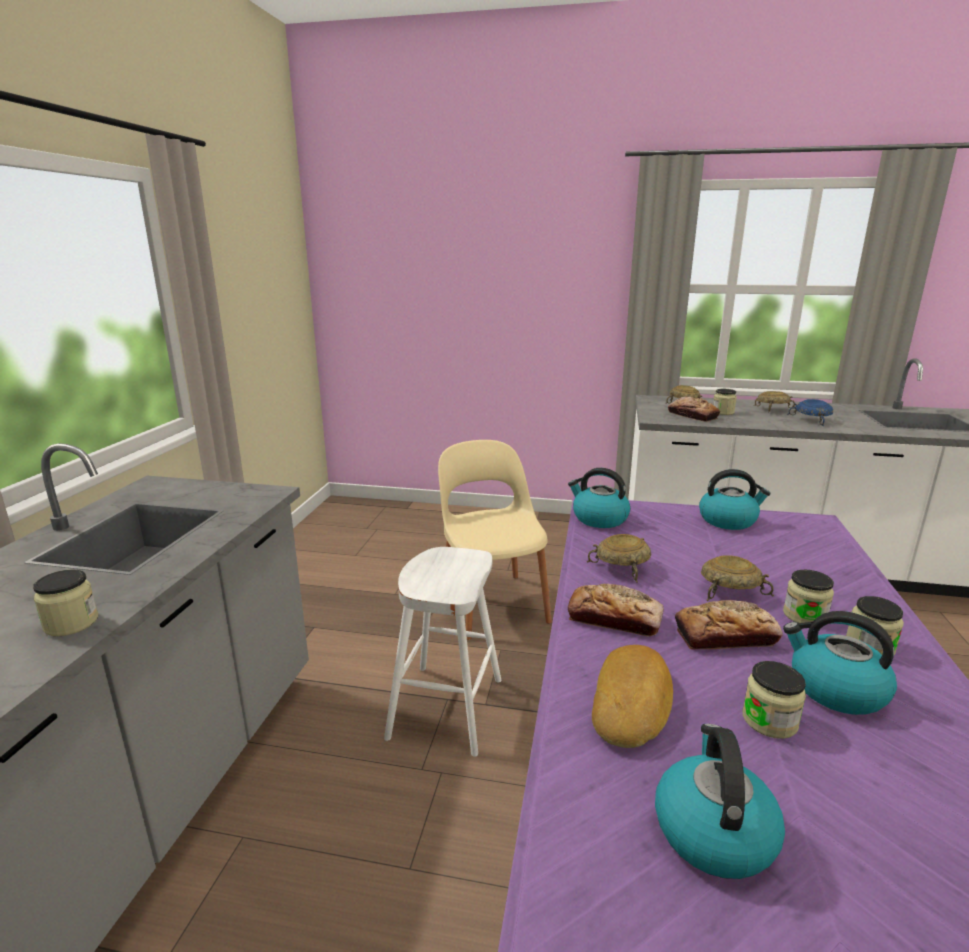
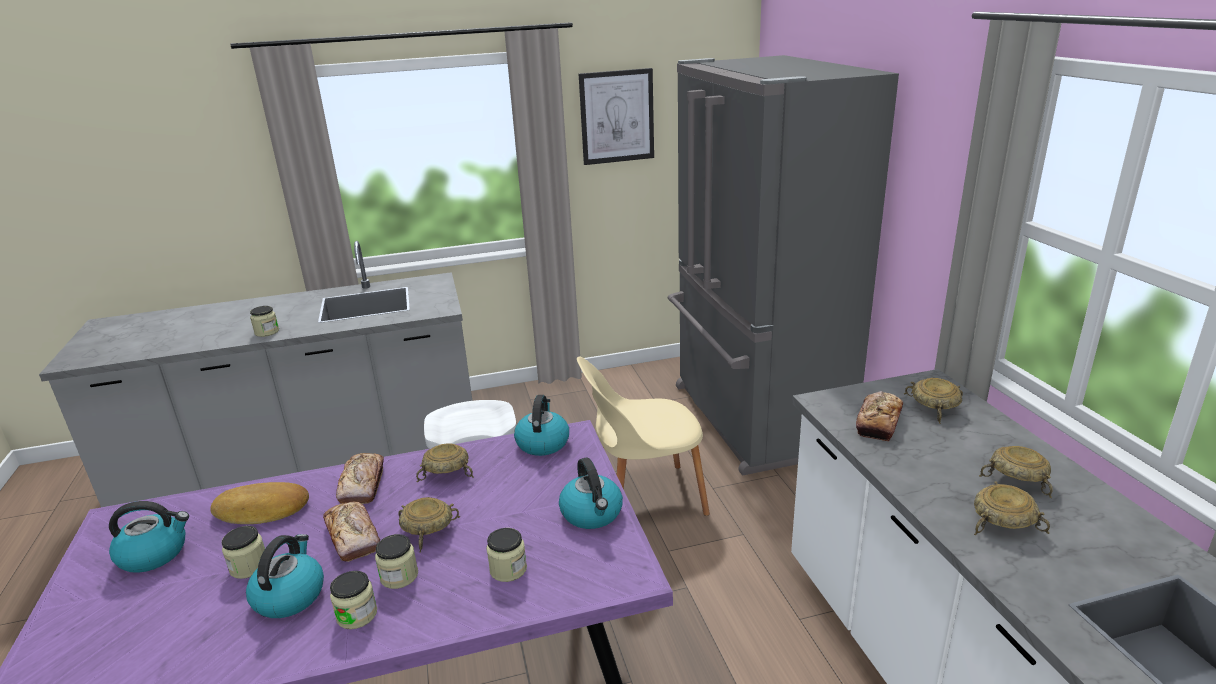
camera: 65 degrees right, 5 degrees up
(231, 264) = (617, 116): none -> picture
(436, 526) = (753, 418): none -> grey fridge
(492, 603) = (644, 499): beige chair -> beige chair turned 150 degrees counterclockwise
(723, 412) = (933, 441): jar -> jar (508, 569)
(811, 420) = (1003, 522): blue bowl -> beige bowl

